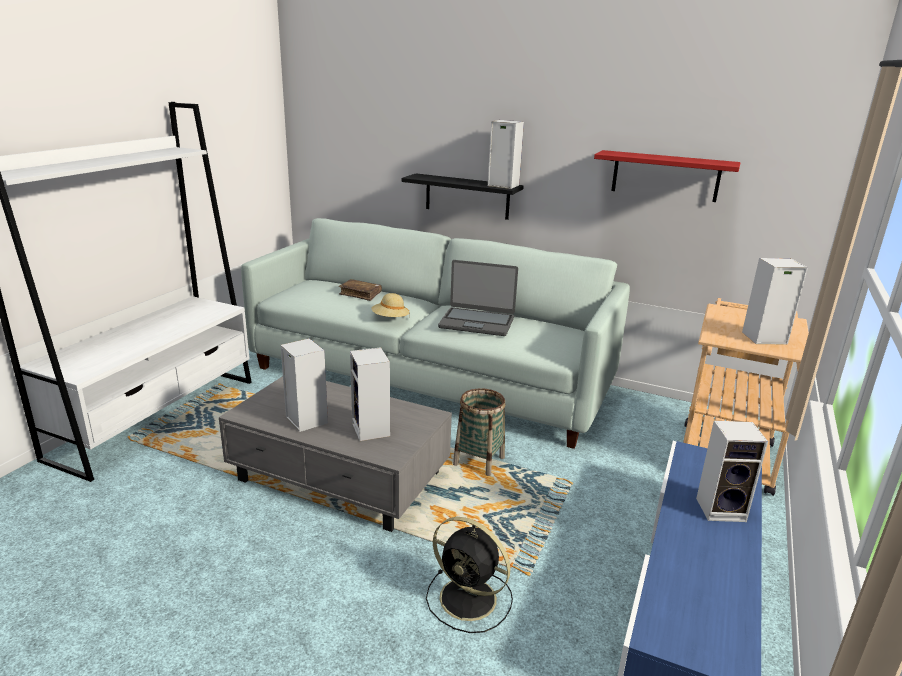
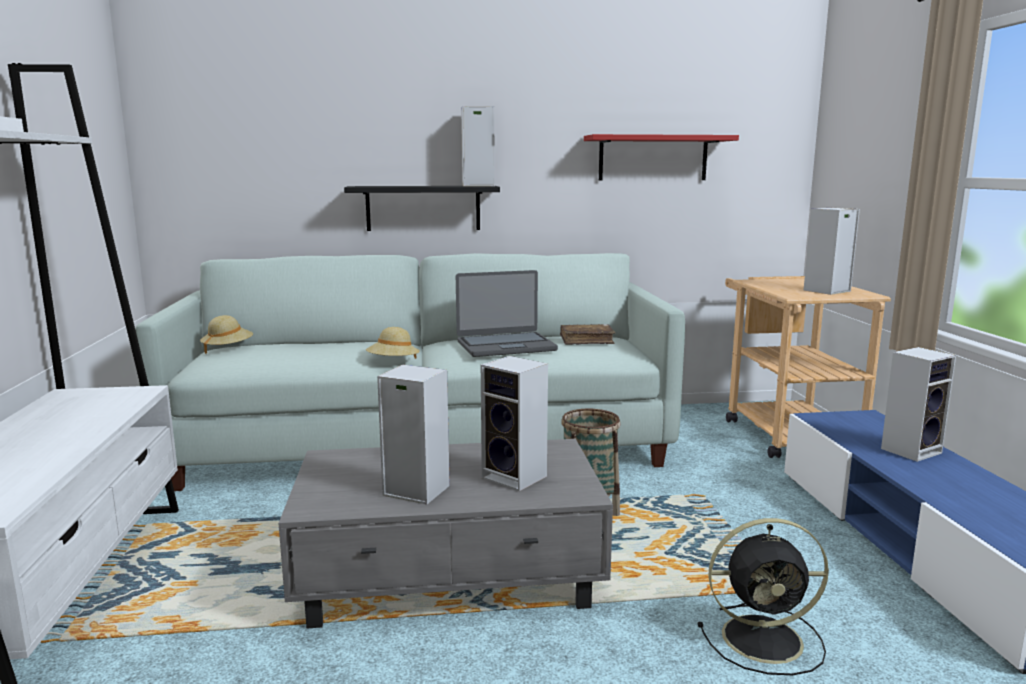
camera: 30 degrees left, 10 degrees down
(313, 282) = (228, 349): none -> beige hat
(360, 294) = (320, 347): brown book -> brown book (586, 341)

